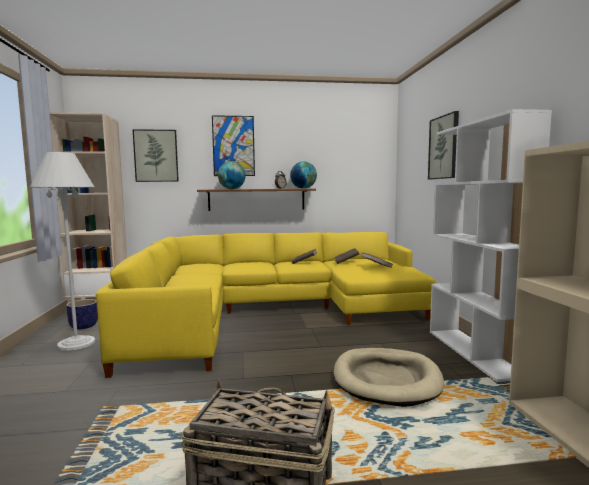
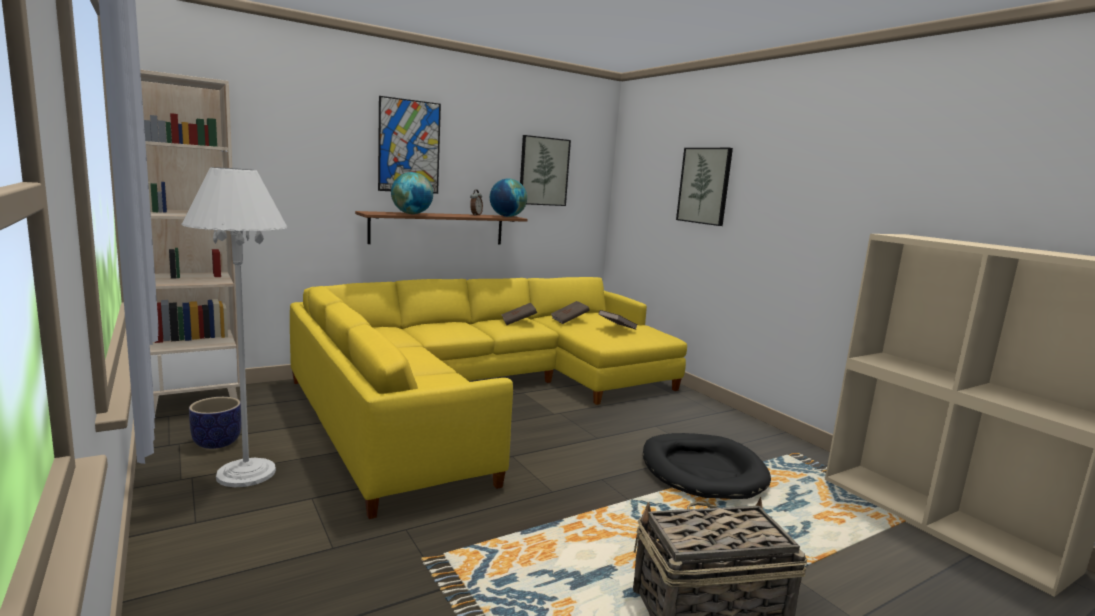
camera: 25 degrees left, 5 degrees up
(156, 156) = (286, 152): picture -> picture (543, 171)
(386, 379) = (702, 470): beige dog bed -> black dog bed
(475, 352) = (752, 427): white bookcase -> none

